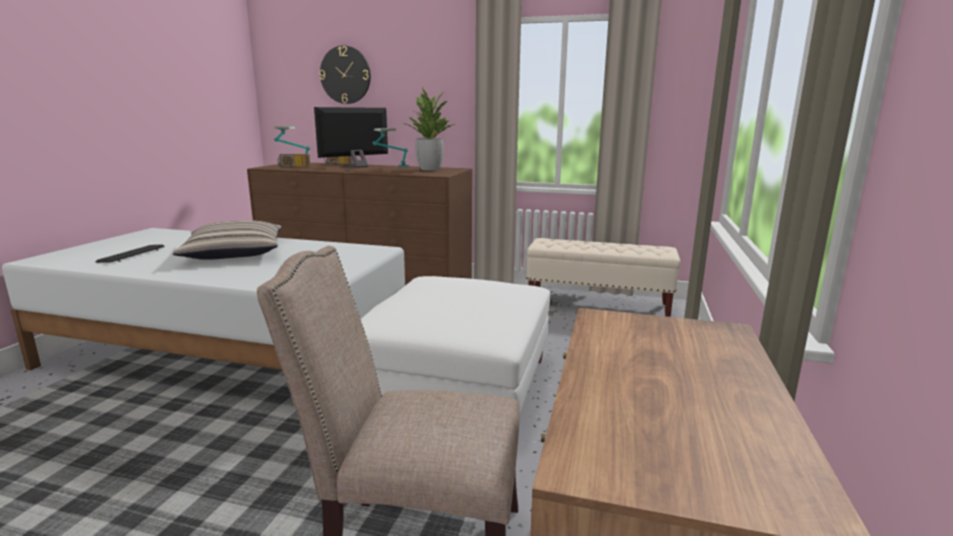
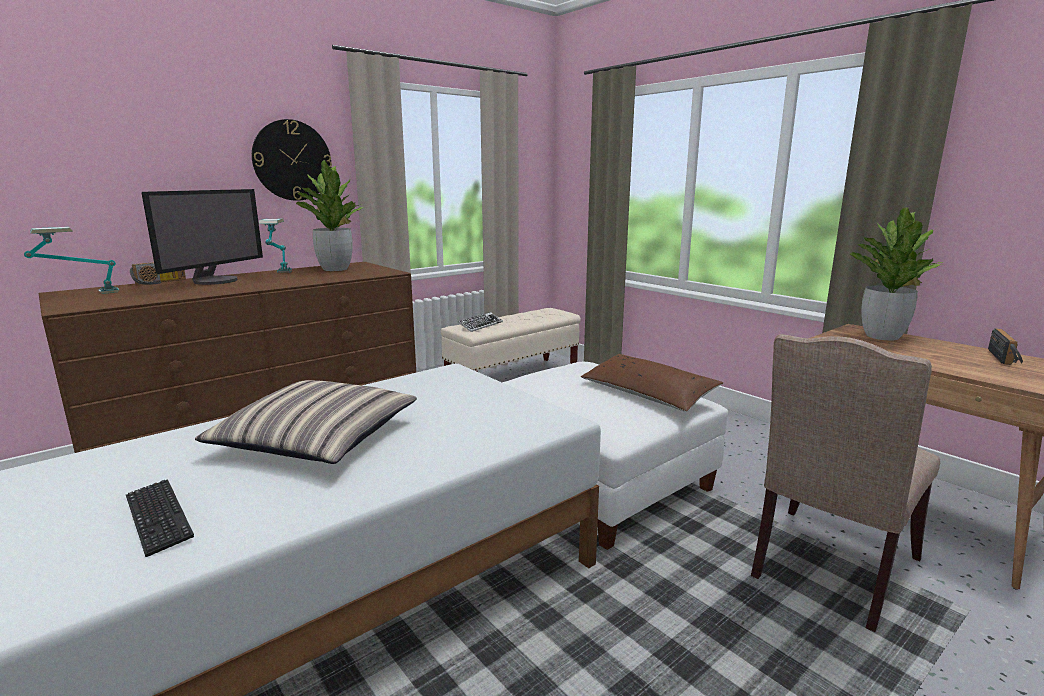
camera: 55 degrees left, 0 degrees up
(294, 167) = (124, 298): radio -> radio (1006, 358)
(345, 75) = (125, 136): wall clock -> wall clock (292, 160)
(355, 166) = (215, 281): monitor -> monitor turned 150 degrees counterclockwise
(478, 319) = (647, 394): none -> brown pillow
(560, 242) = (480, 325): none -> keyboard
(709, 345) = (882, 336): none -> potted plant

